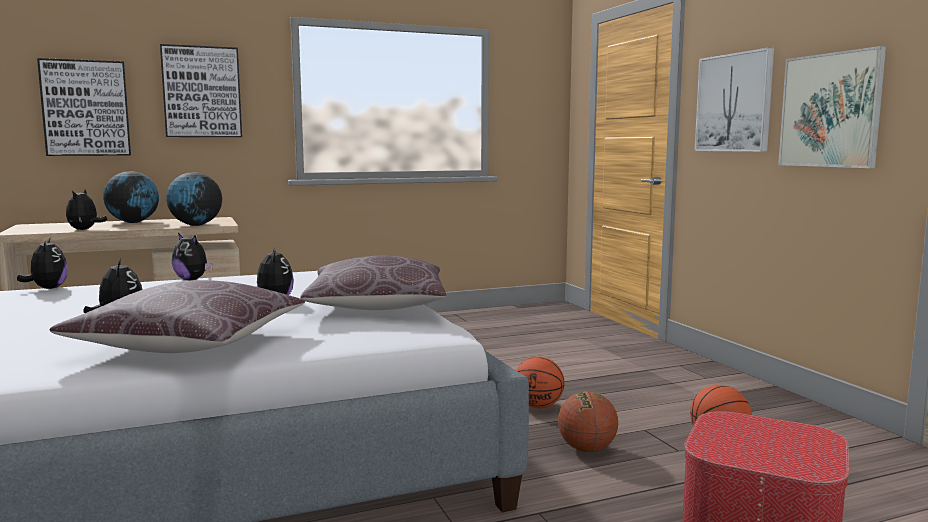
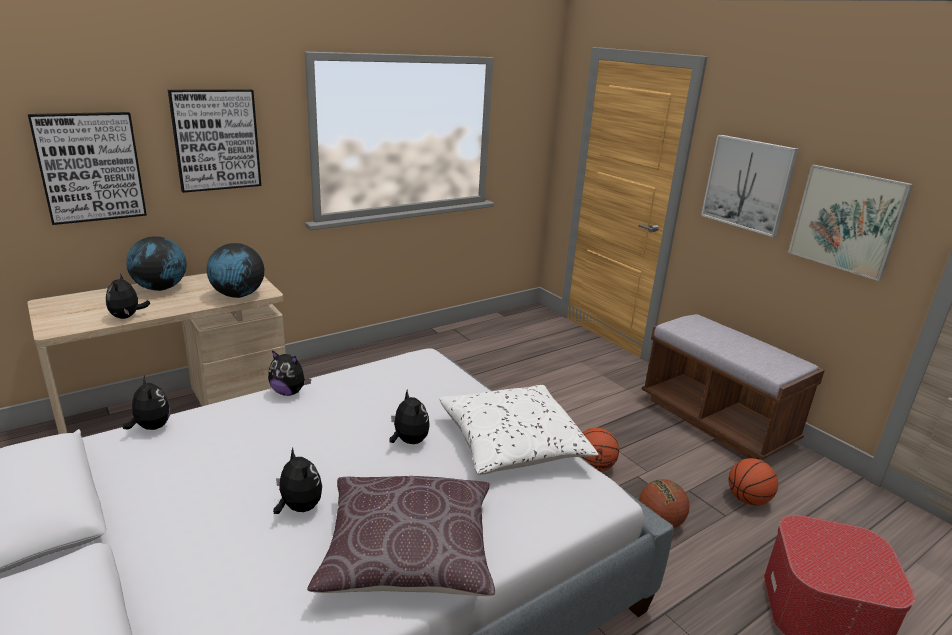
camera: 15 degrees left, 15 degrees up
(377, 306) = (512, 444): brown pillow -> white pillow
(722, 384) = (716, 420): none -> brown bench

